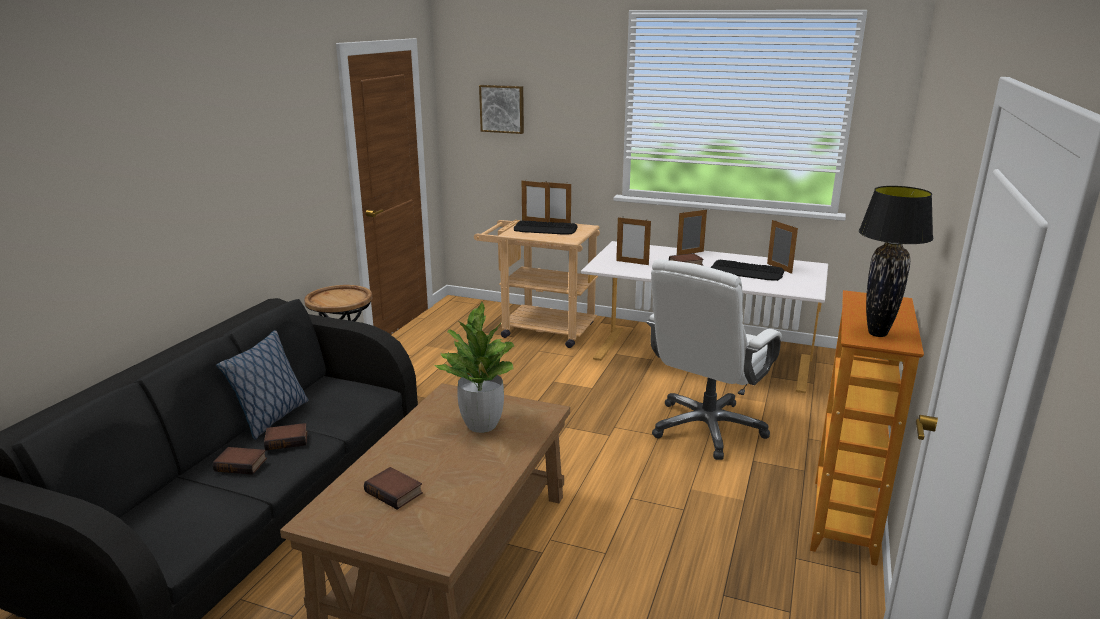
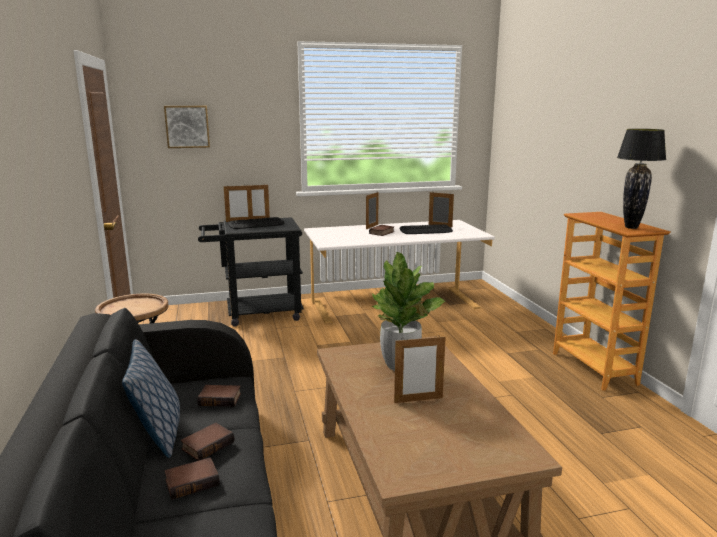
camera: 35 degrees left, 5 degrees down
(395, 492) = (422, 431): book -> book (221, 399)
(539, 329) = (256, 314): beige cart -> black cart
(632, 262) = (346, 237): picture frame -> picture frame (418, 400)
(707, 428) = (457, 343): white office chair -> none

